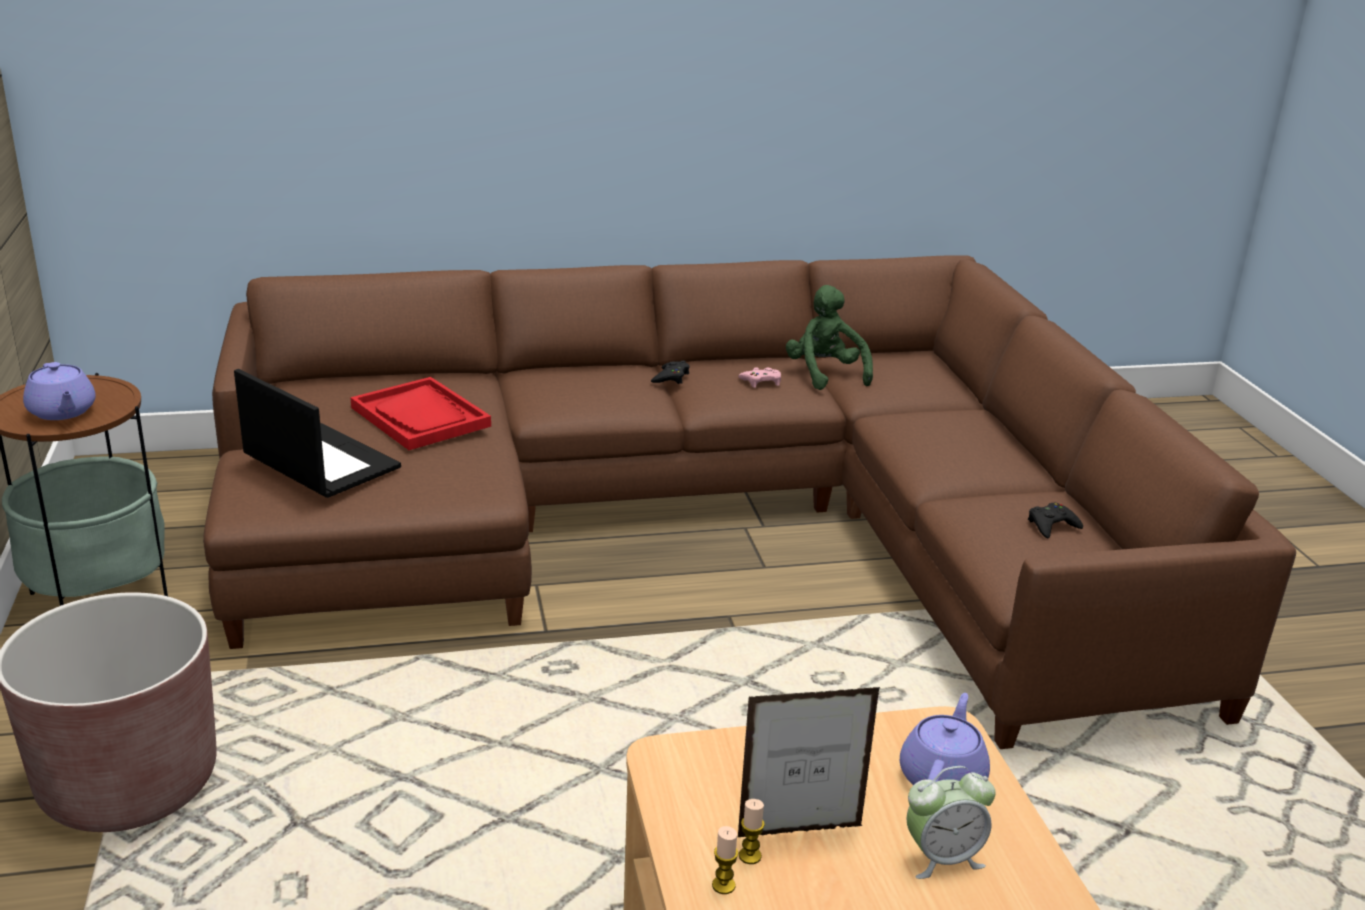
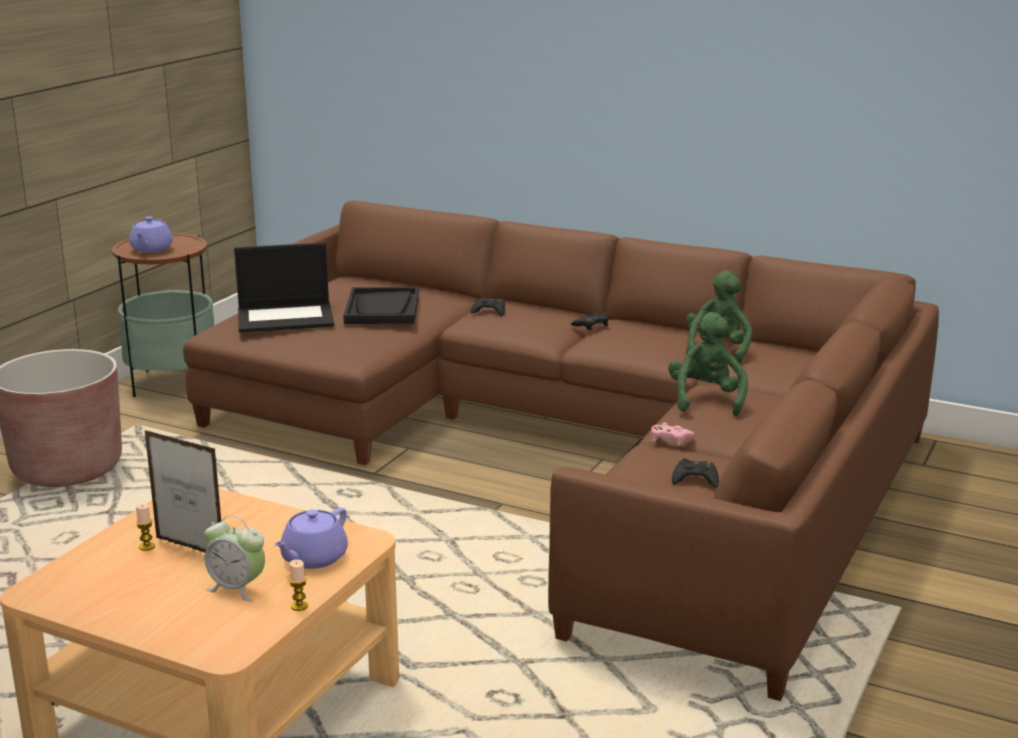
camera: 40 degrees right, 5 degrees down
(319, 462) = (286, 318): laptop -> laptop turned 90 degrees clockwise
(421, 417) = (382, 309): red tray -> black tray
(542, 387) = (489, 311): none -> black game controller
(723, 885) = (112, 552): candle -> candle (299, 606)
(761, 382) = (652, 342): pink game controller -> pink game controller (670, 438)
(913, 433) = (706, 399): none -> green plush toy
(942, 777) = (313, 558): purple teapot -> purple teapot turned 150 degrees clockwise

